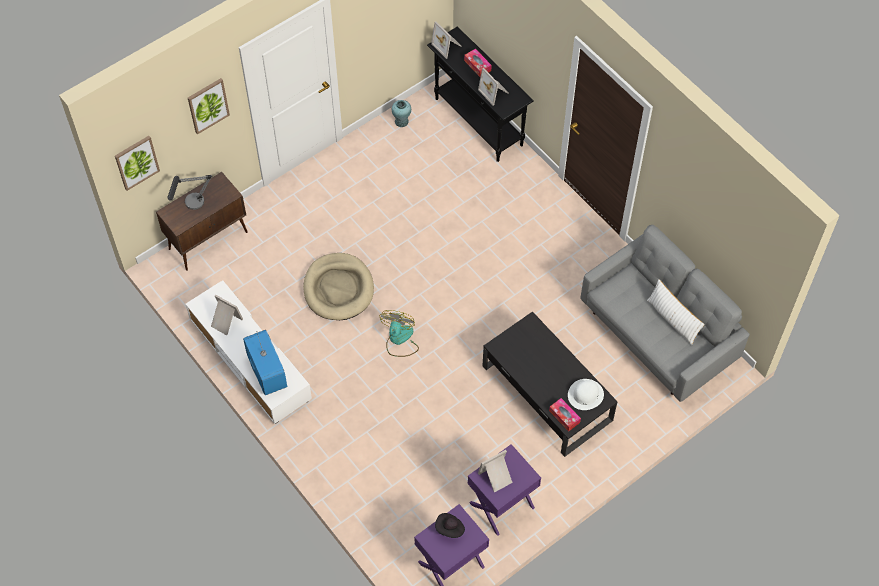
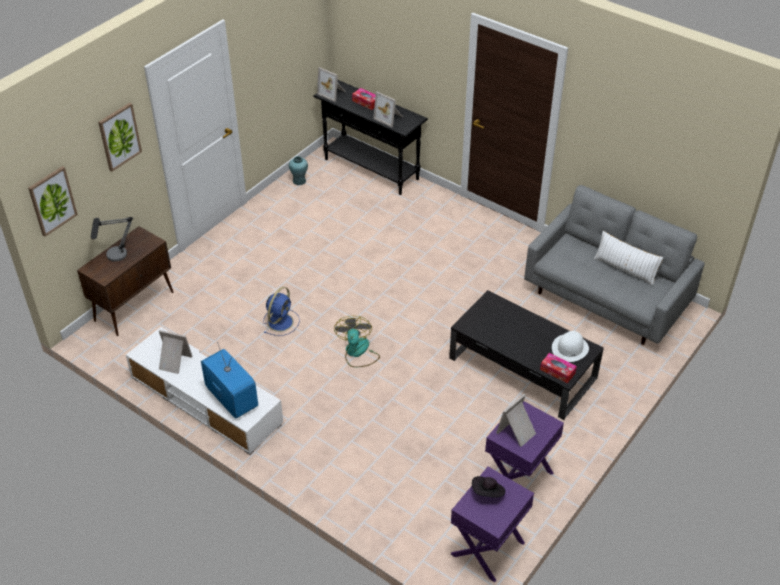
camera: 15 degrees left, 15 degrees down
(338, 289) = (281, 321): beige dog bed -> blue fan

